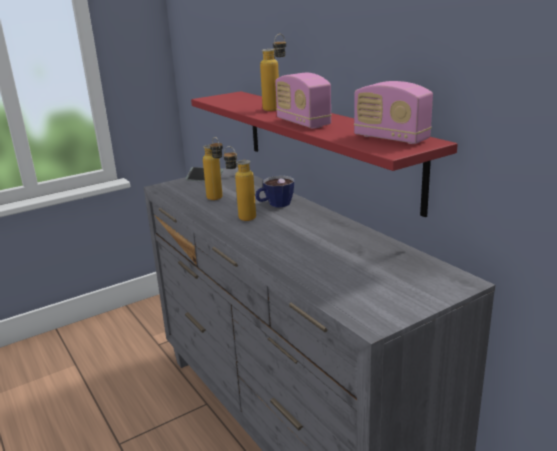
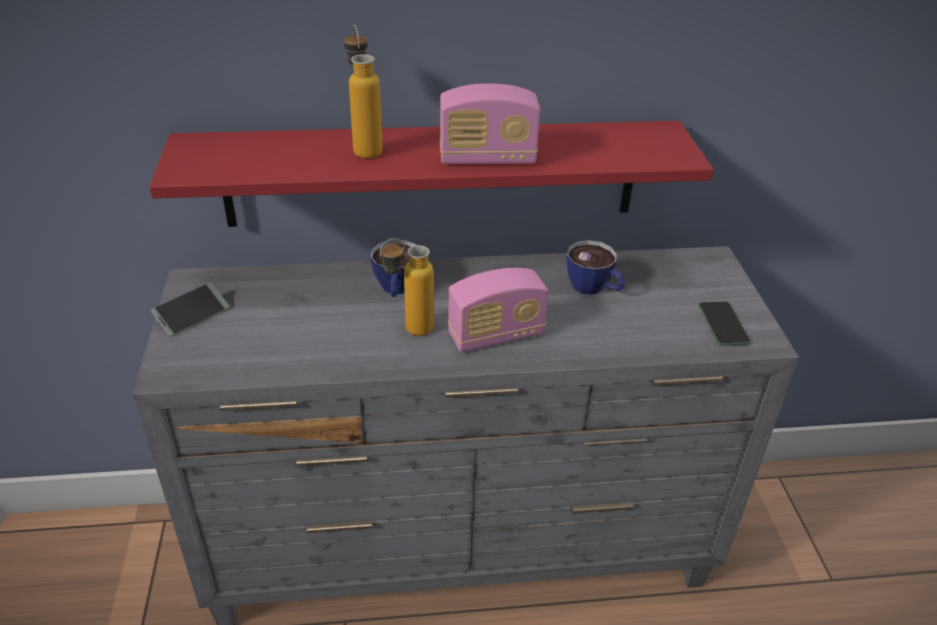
camera: 65 degrees left, 15 degrees up
(217, 199) = (312, 332): bottle -> none
(351, 250) = (594, 289): none -> cup
(372, 302) = (723, 324): none -> phone
(391, 138) = (630, 140): radio -> radio (496, 335)

